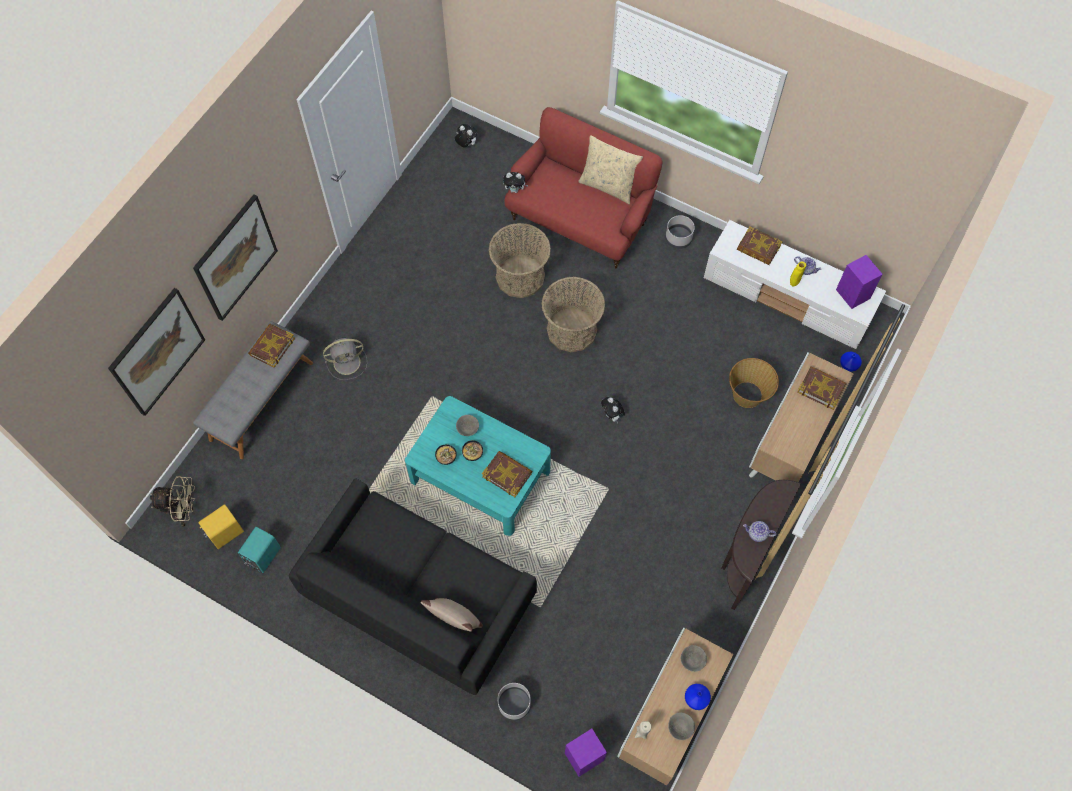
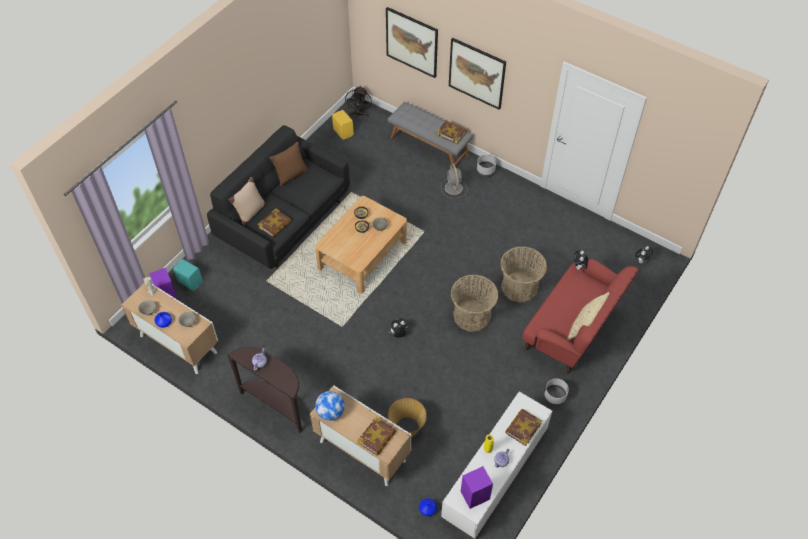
camera: 95 degrees right, 10 degrees down
(183, 512) = (359, 114): beige fan -> black fan
(262, 555) = (326, 148): turquoise speaker -> turquoise speaker (190, 281)
(373, 569) = (291, 176): none -> brown pillow
(480, 476) = (362, 254): turquoise coffee table -> beige coffee table
(507, 474) = (344, 247): book -> book (275, 225)
(514, 704) = (208, 263): grey planter -> grey planter (485, 171)
(797, 445) = (331, 412): none -> globe

